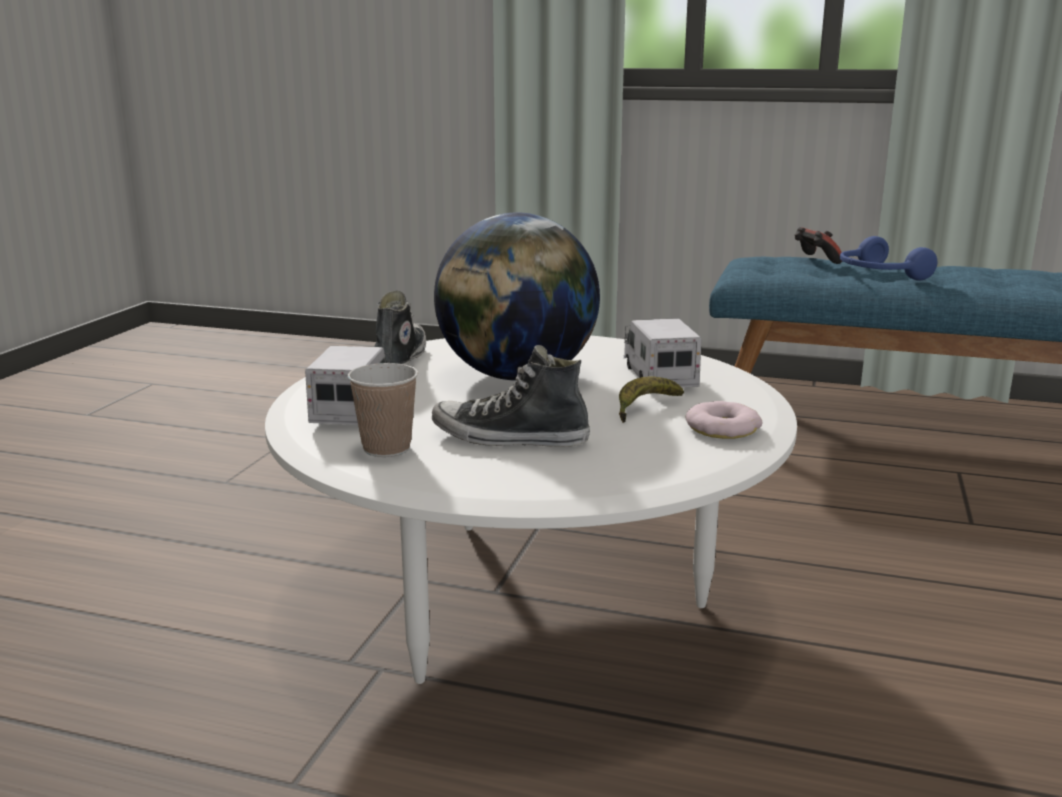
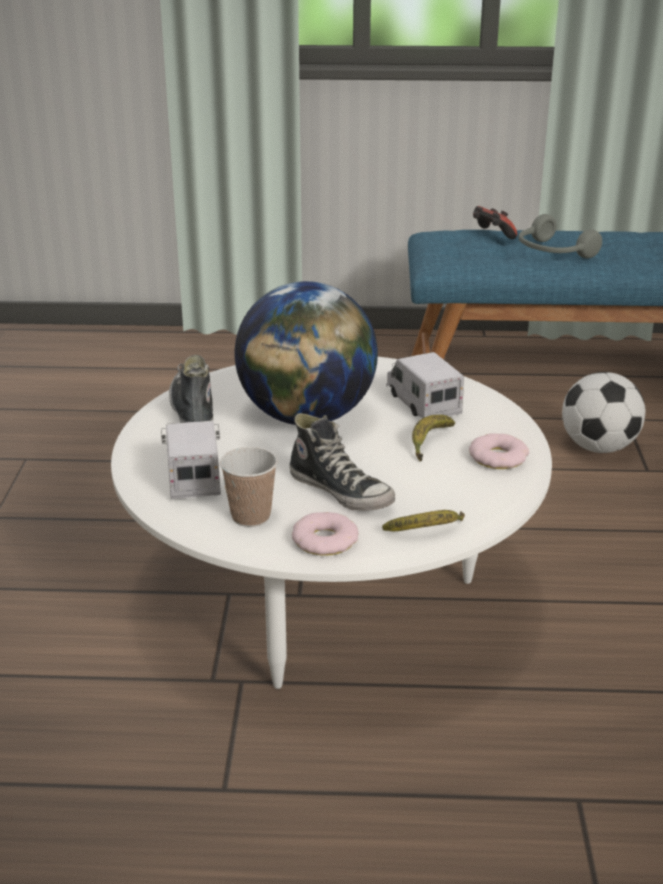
camera: 15 degrees left, 10 degrees up
(455, 478) = (324, 540): none -> donut
(509, 438) = (341, 491): shoe -> shoe turned 135 degrees counterclockwise
(588, 484) = (427, 531): none -> banana
(878, 275) = (552, 252): blue headphones -> grey headphones
(915, 494) = (598, 447): none -> football

